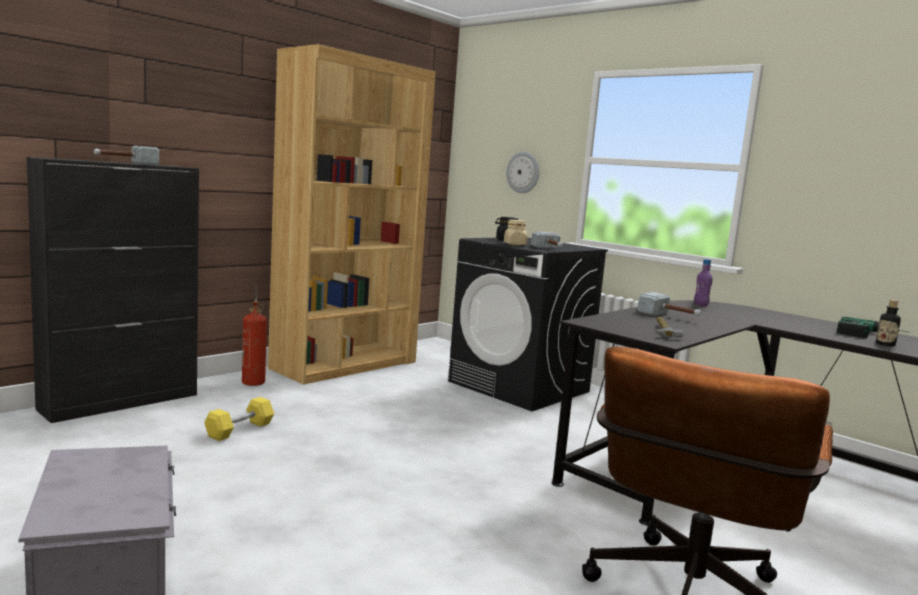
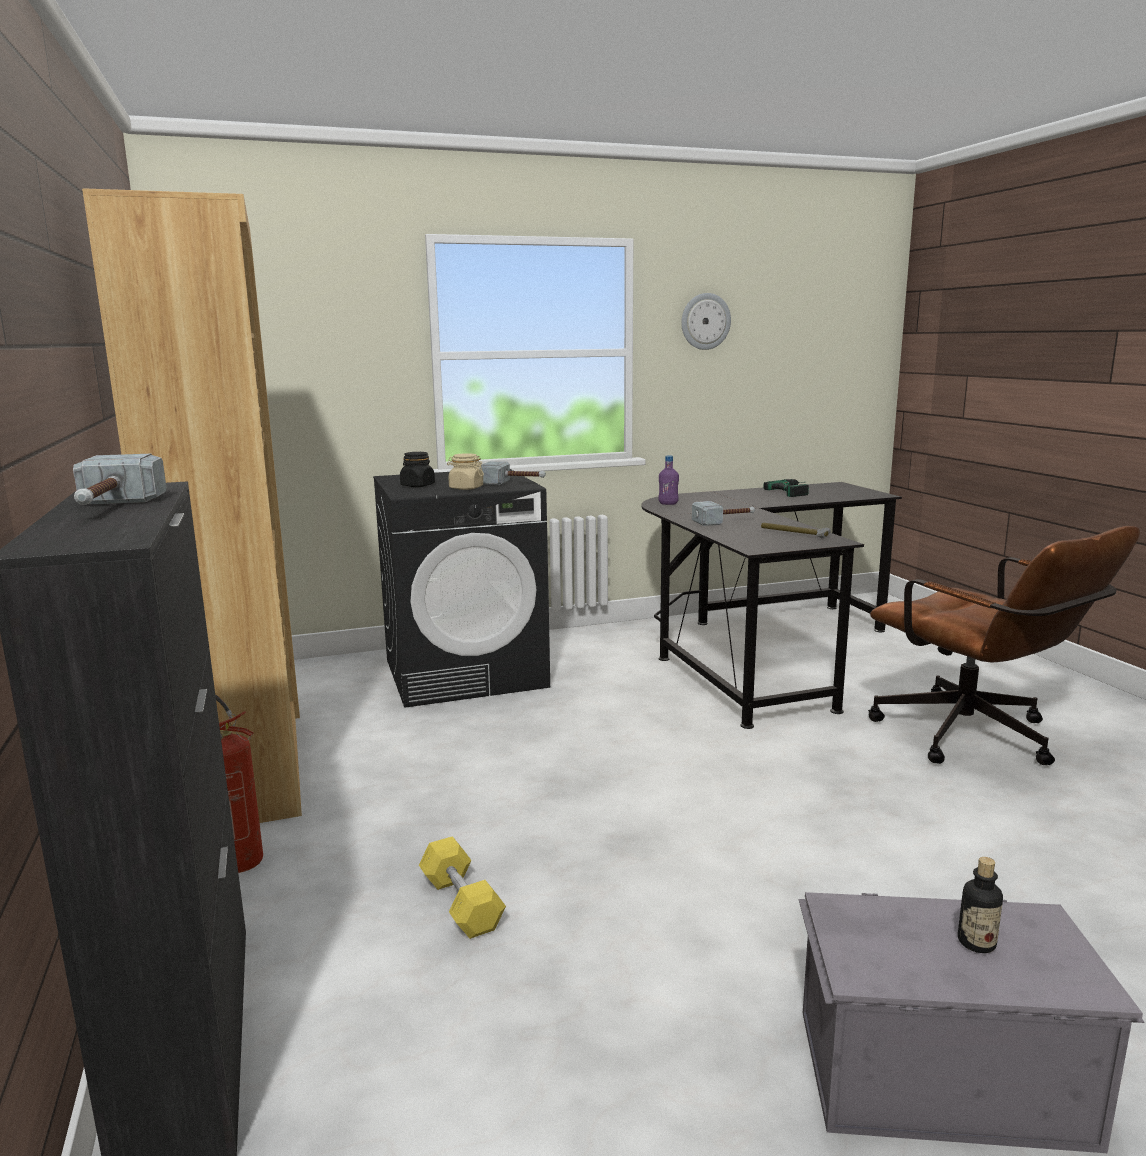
camera: 60 degrees left, 5 degrees up
(523, 172) = (328, 382): wall clock -> wall clock (705, 321)
(885, 344) = (831, 496): bottle -> bottle (976, 942)

